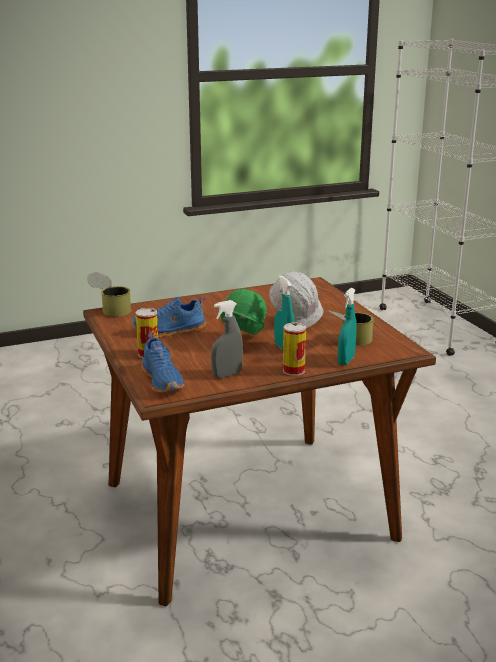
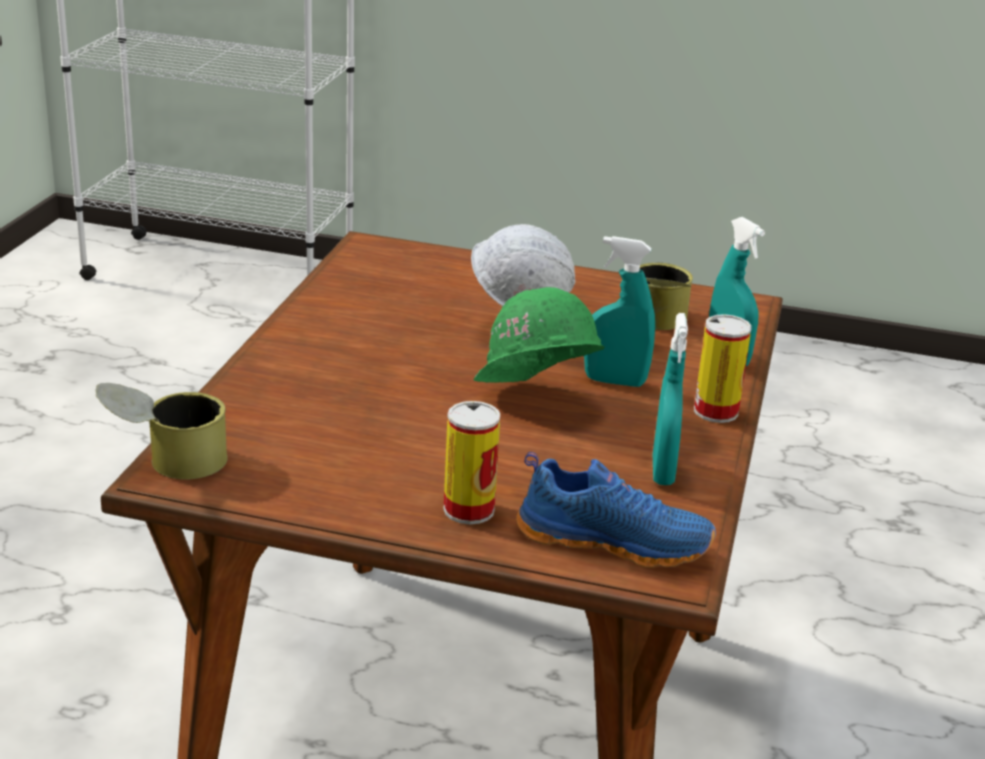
camera: 55 degrees left, 5 degrees up
(169, 331) = (387, 446): blue shoe -> none
(227, 374) = (662, 471): grey spray bottle -> turquoise spray bottle

